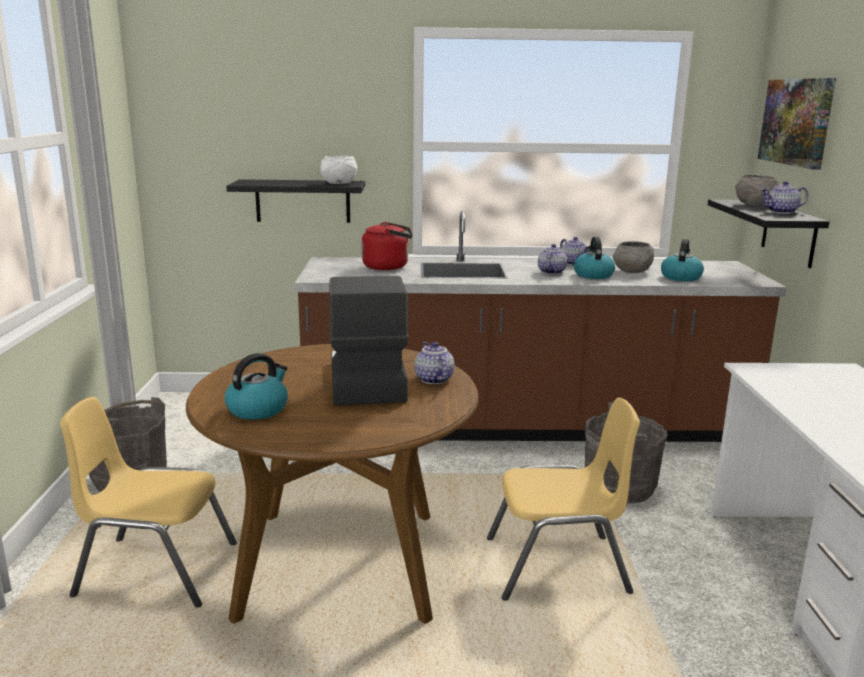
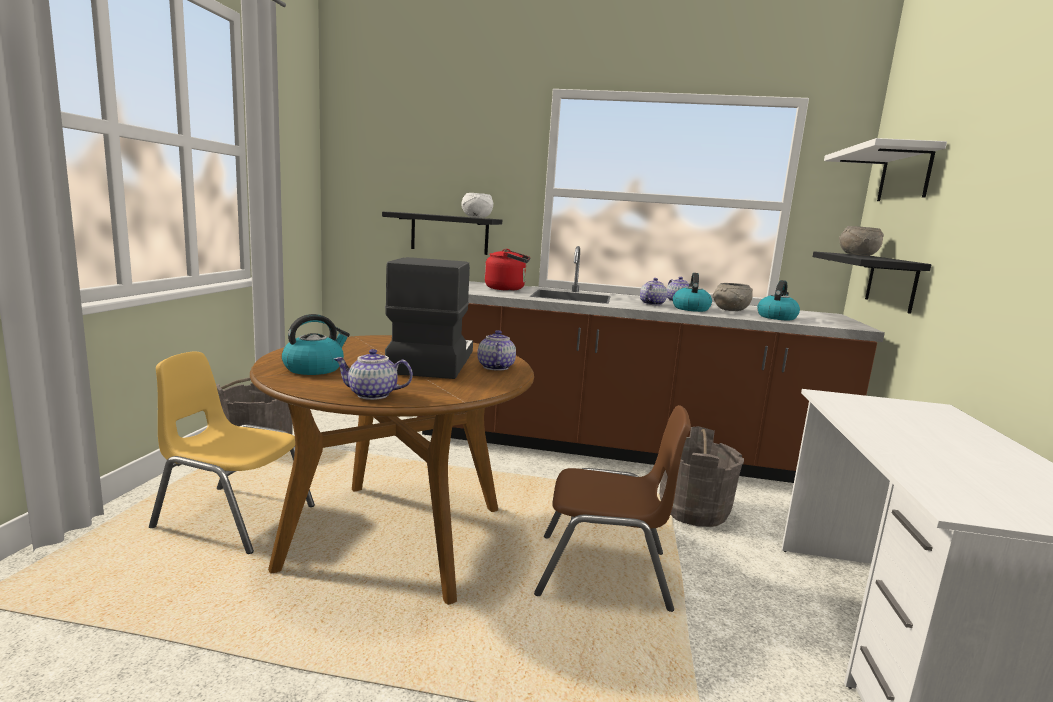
camera: 10 degrees right, 5 degrees down
(557, 566) = (603, 573): yellow chair -> brown chair
(781, 212) = (883, 258): teapot -> teapot (372, 395)
(796, 122) = (905, 175): picture -> white shelf

